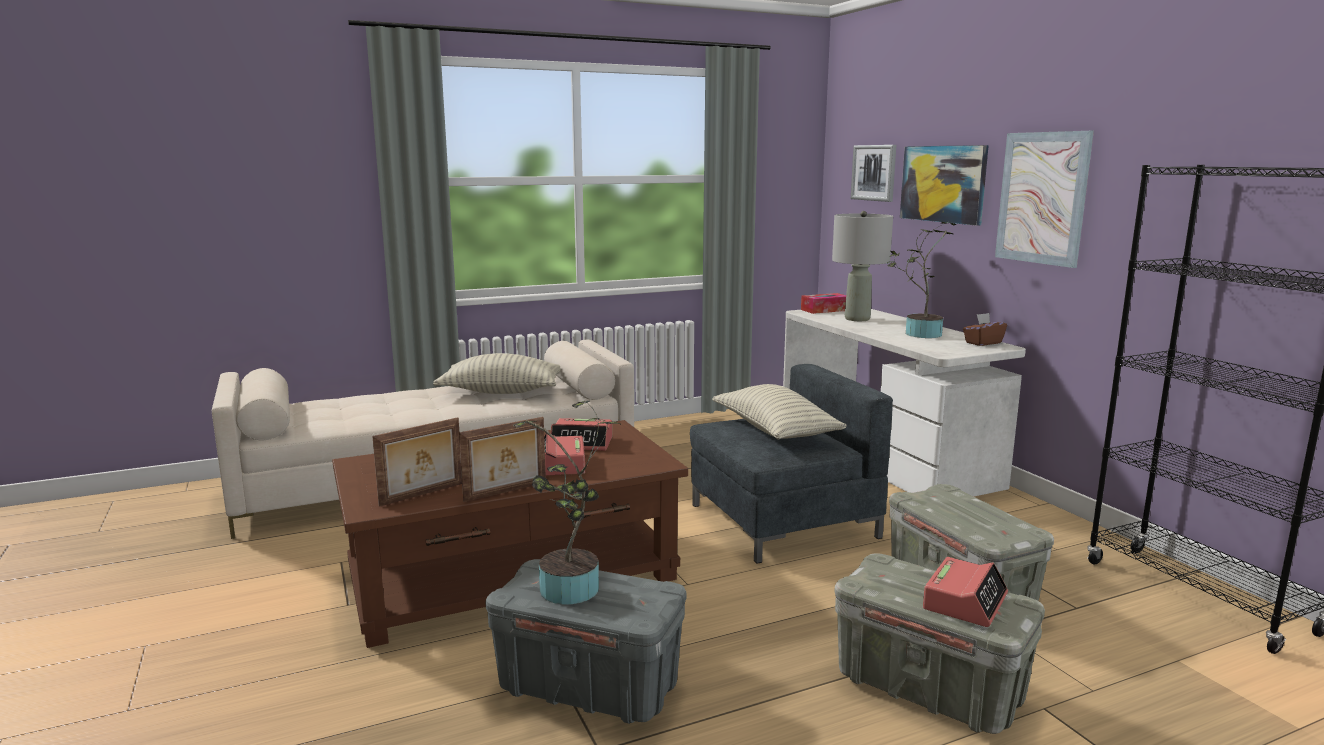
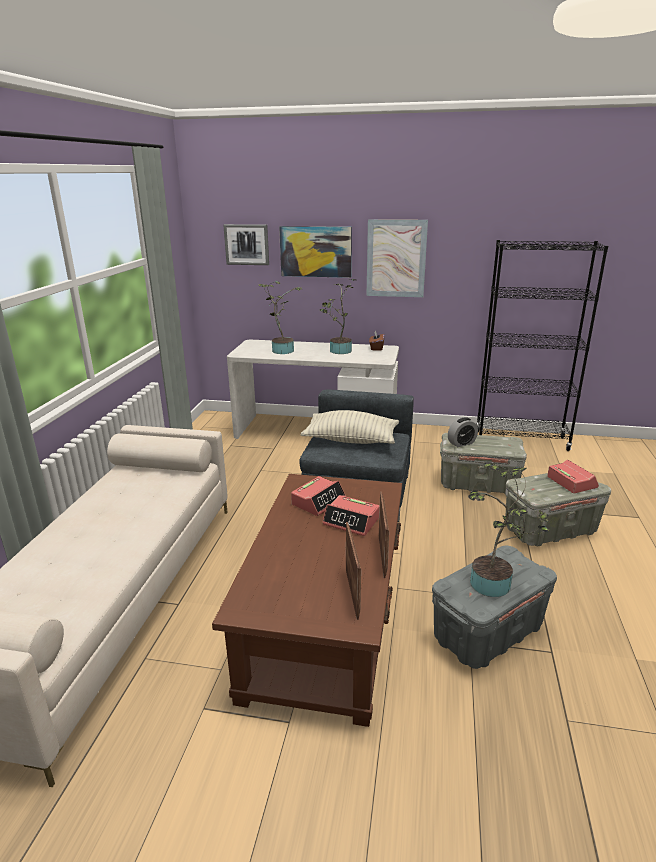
camera: 55 degrees left, 10 degrees up
(502, 392) = (128, 498): pillow -> none
(824, 310) = (246, 348): tissue box -> none
(856, 319) = (281, 350): grey table lamp -> potted plant
(931, 499) = (461, 443): none -> alarm clock

